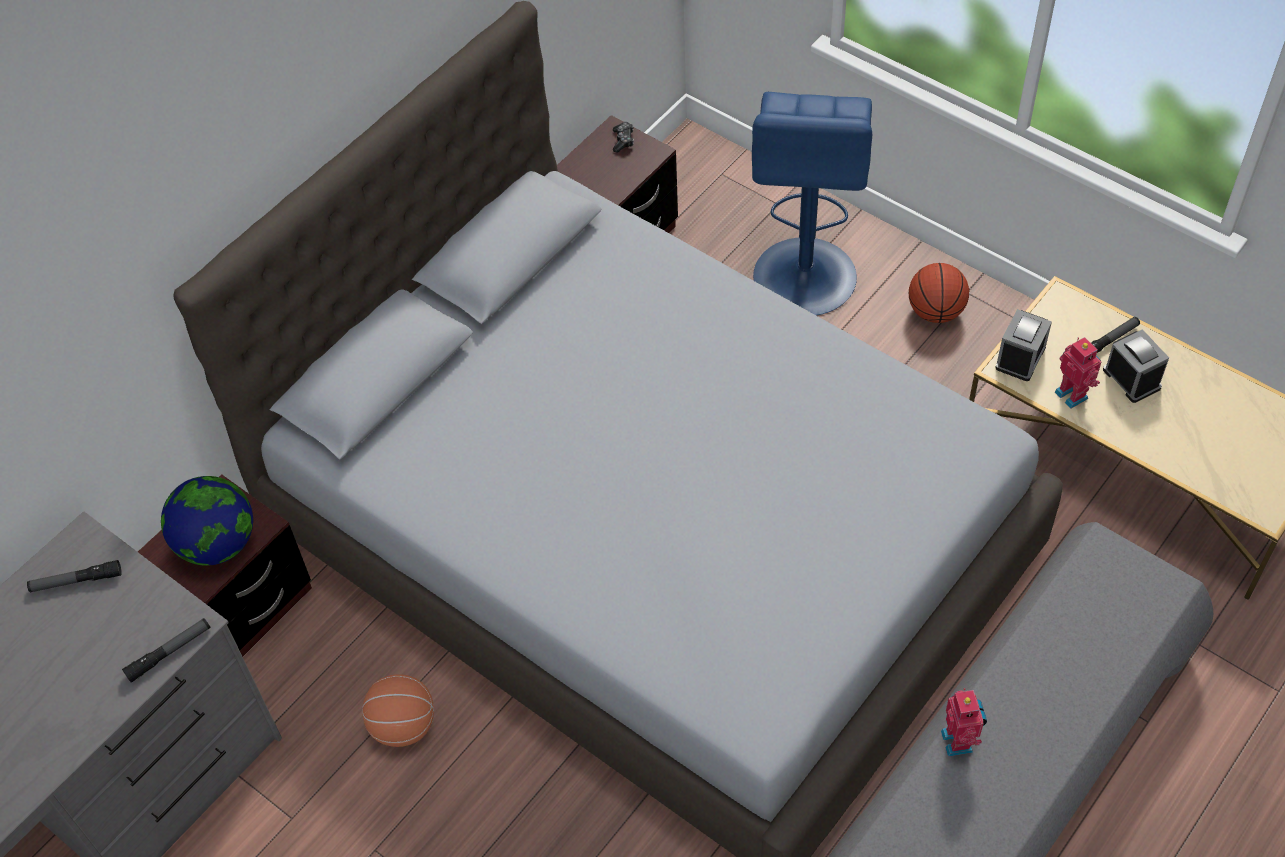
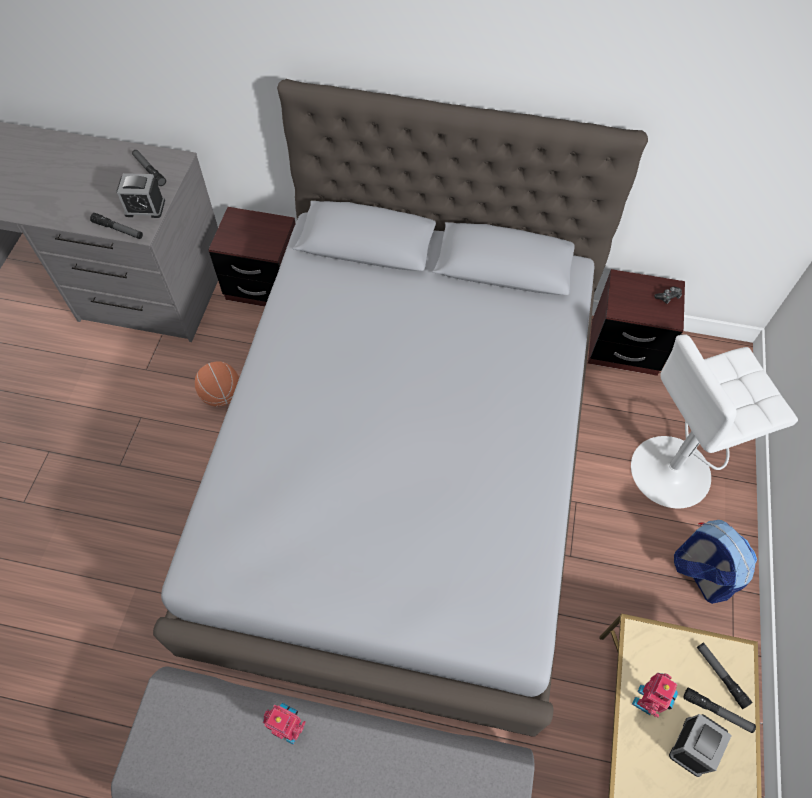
camera: 60 degrees right, 5 degrees up
(218, 544) = (248, 237): globe -> none
(803, 277) = (669, 471): blue stool -> white stool
(935, 312) = (699, 573): basketball -> backpack
(959, 741) = (289, 727): toy robot -> toy robot turned 120 degrees counterclockwise
(1020, 357) = (657, 644): alarm clock -> alarm clock (145, 207)
(1074, 322) = (721, 675): none -> flashlight

